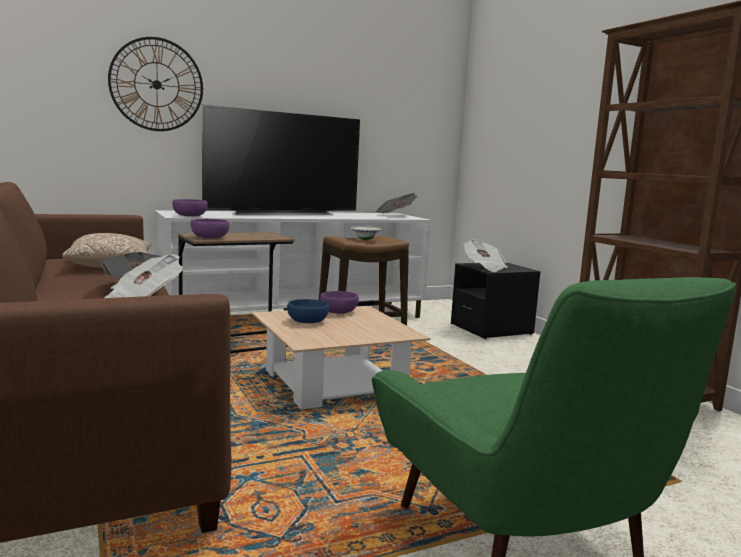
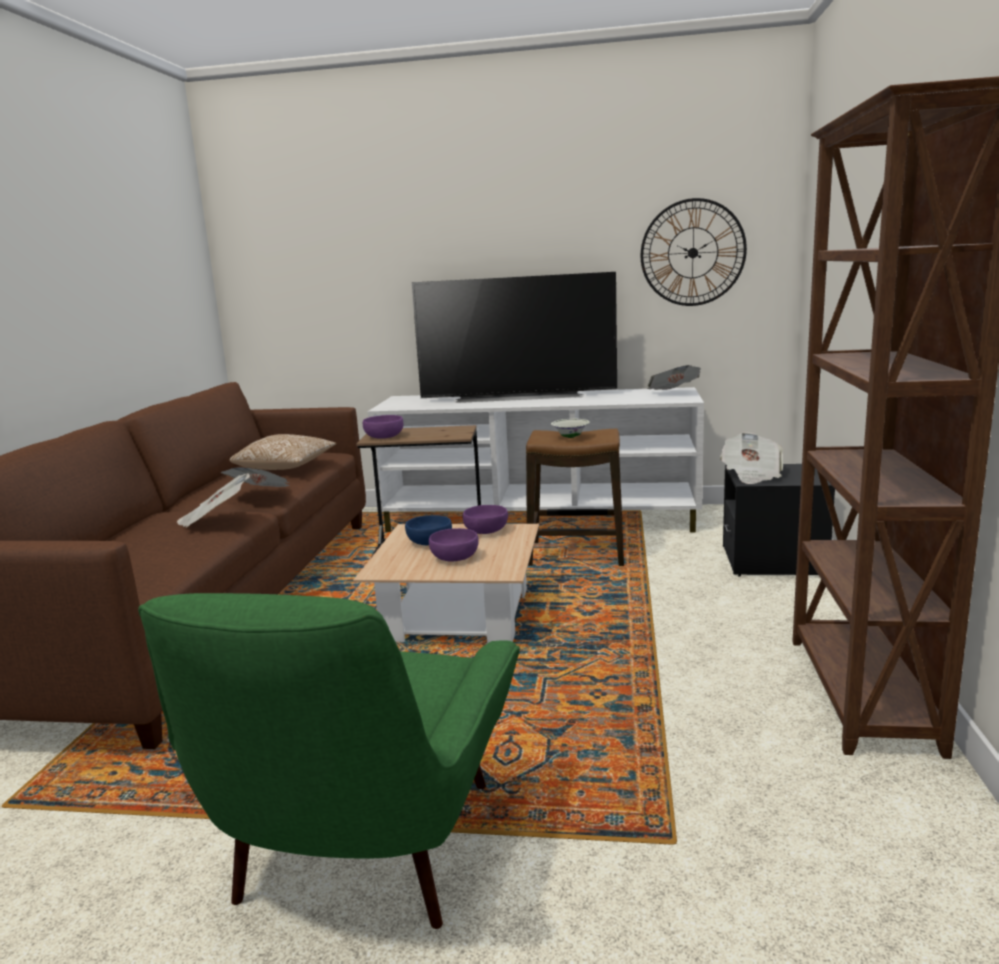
camera: 35 degrees right, 5 degrees up
(156, 84) = (385, 261): wall clock -> wall clock (692, 253)
(189, 216) = (400, 406): purple bowl -> purple bowl (454, 557)

